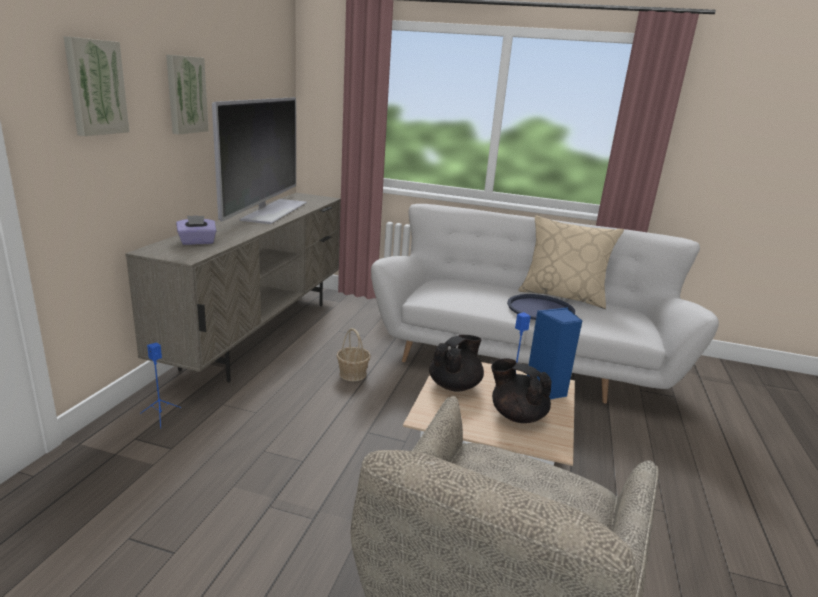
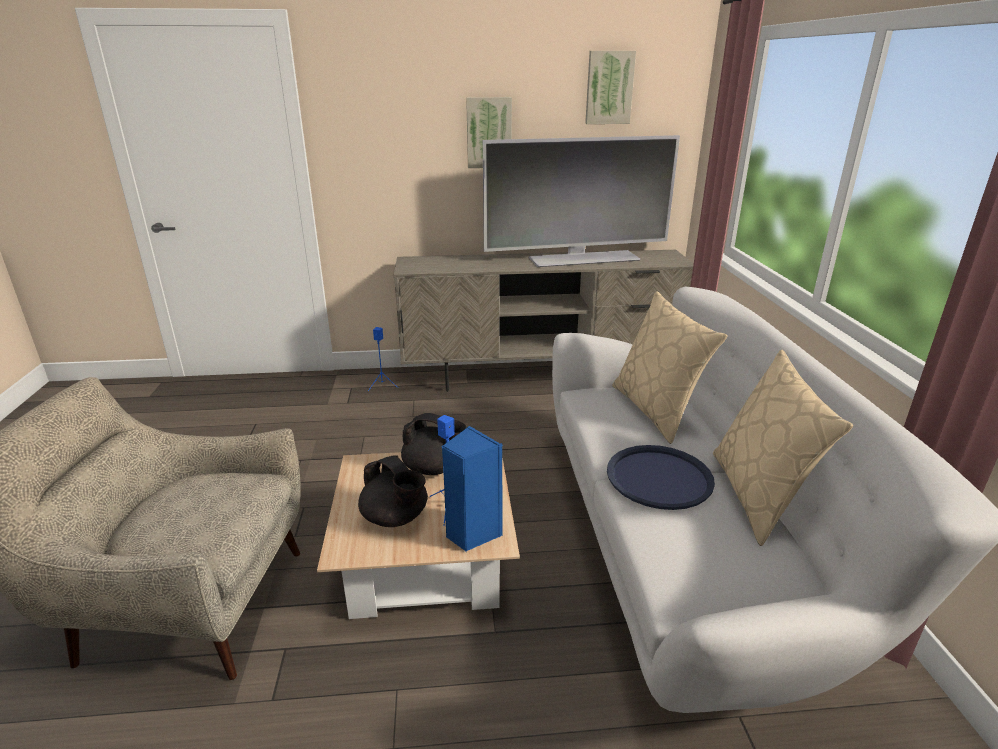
camera: 70 degrees right, 5 degrees up
(95, 87) = (384, 127): picture -> picture (609, 88)
(197, 242) = (447, 263): purple tissue box -> none
(353, 374) = (515, 440): basket -> none
(462, 287) = (657, 410): none -> beige pillow
(517, 415) = (395, 518): black teapot -> black teapot turned 120 degrees clockwise

